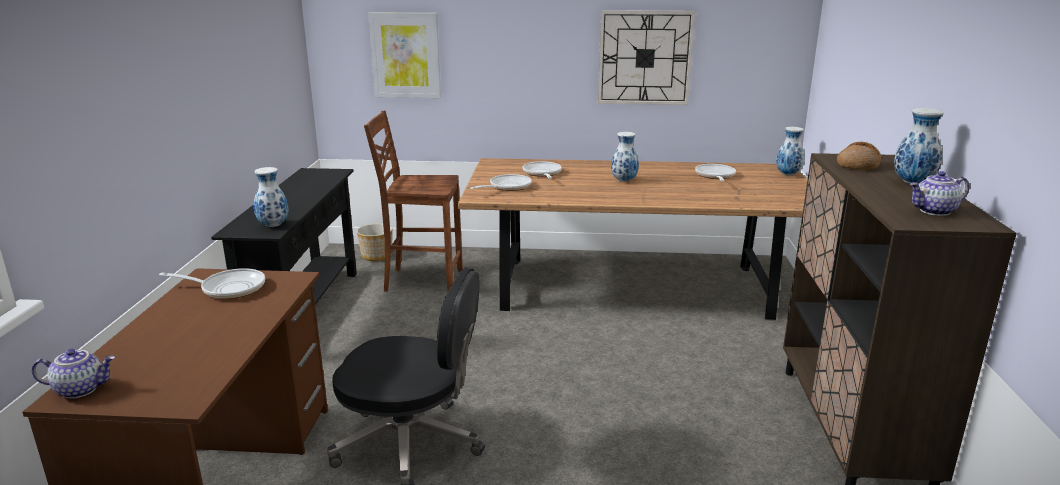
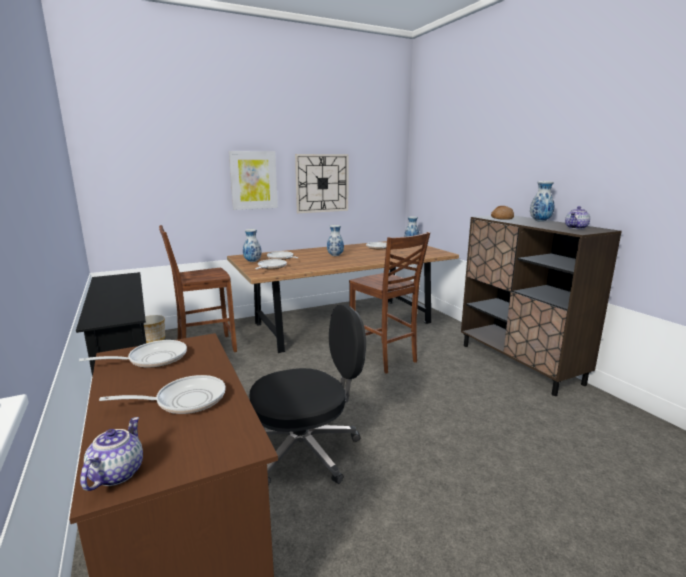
camera: 30 degrees left, 5 degrees down
(81, 389) = (116, 473): teapot -> teapot turned 45 degrees counterclockwise
(199, 341) = (185, 400): none -> frying pan
(274, 225) = (126, 313): vase -> vase (253, 261)
(405, 55) = (161, 187): picture -> picture (253, 180)
(634, 357) = (384, 358): none -> brown chair

